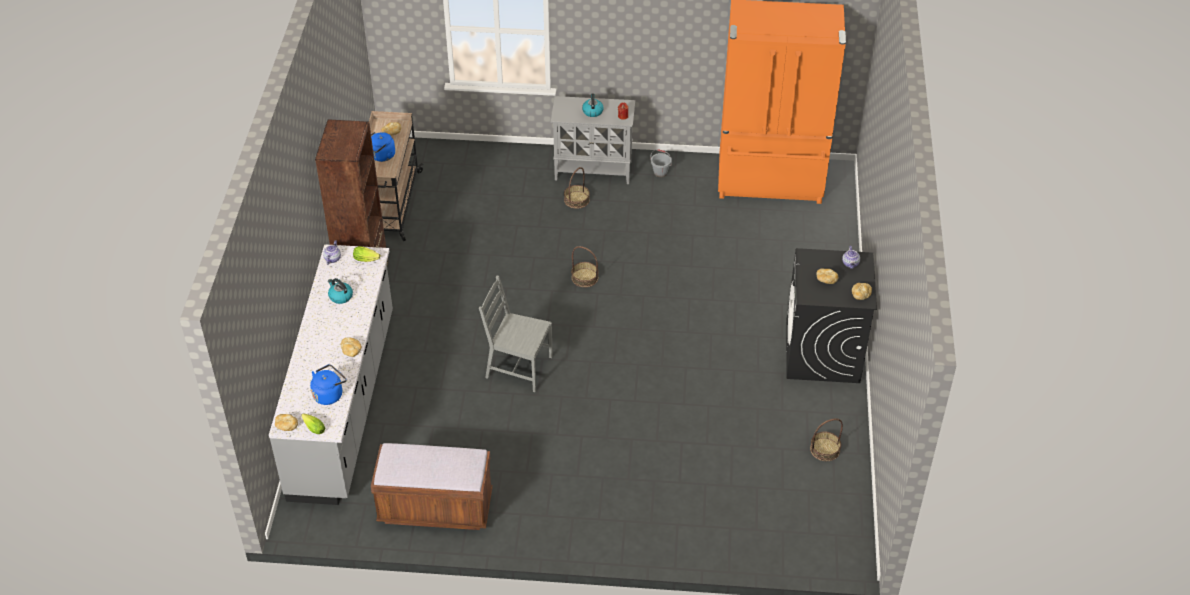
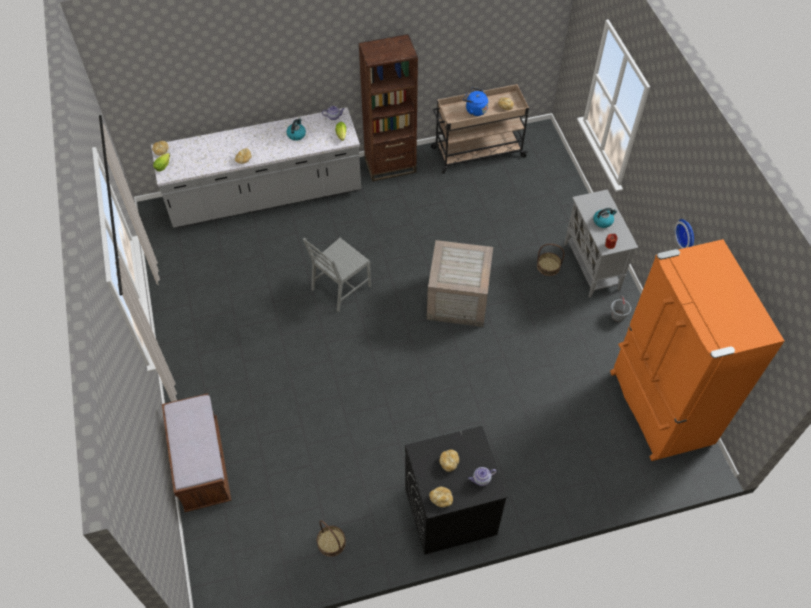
camera: 70 degrees right, 10 degrees up
(329, 394) = (197, 162): blue kettle -> none
(435, 508) = (186, 283): brown bench -> brown bench (202, 465)
(518, 367) = (340, 288): grey chair -> grey chair turned 135 degrees counterclockwise
(585, 277) = (459, 300): basket -> crate
(678, 40) = (687, 234): none -> wall clock

